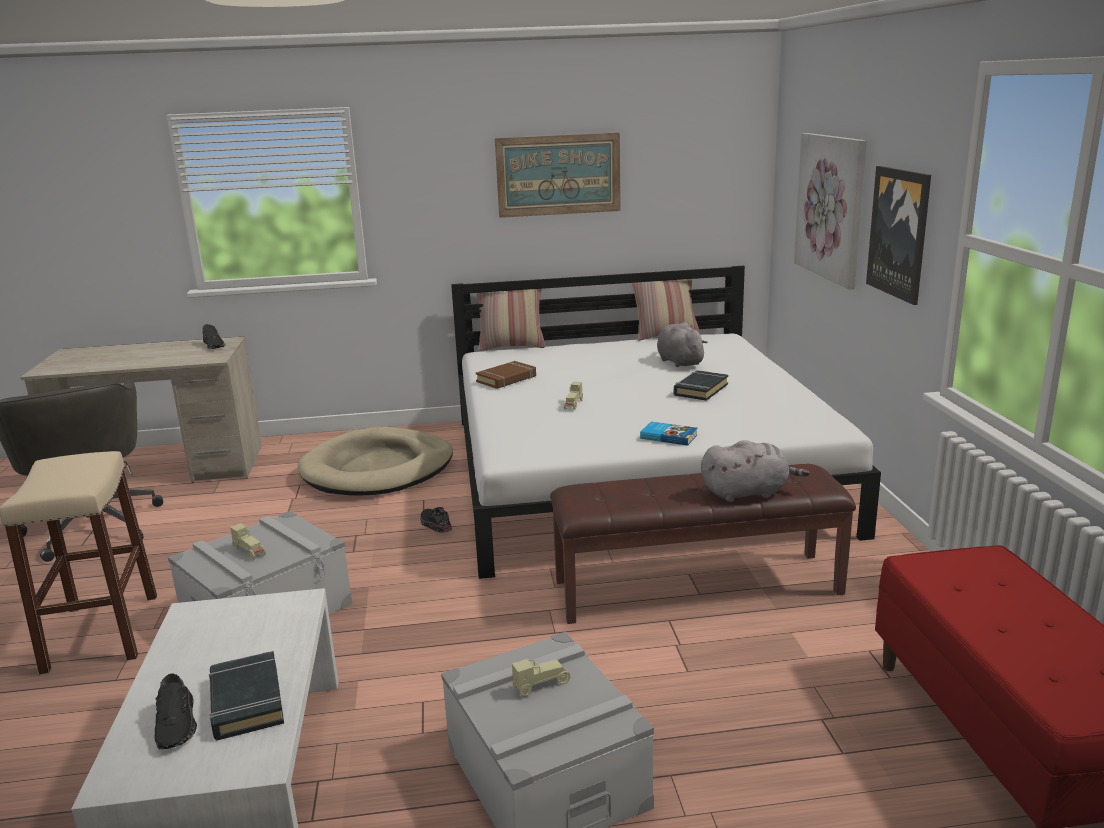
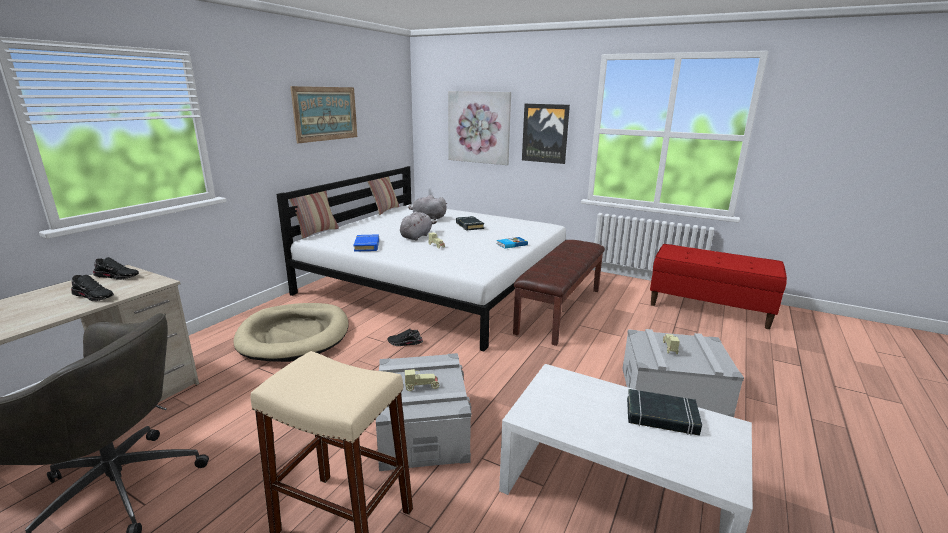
camera: 55 degrees left, 0 degrees up
(178, 724) = (672, 446): black shoe -> black shoe (94, 296)
(506, 379) = (367, 246): brown book -> blue book
(747, 493) = (581, 254): grey plush toy -> grey plush toy (417, 236)

